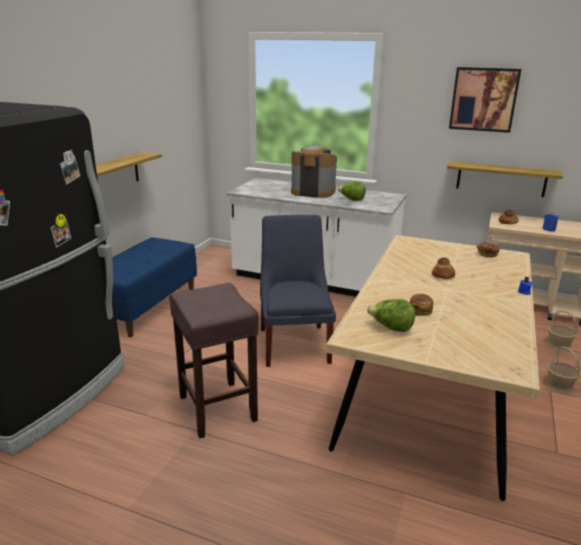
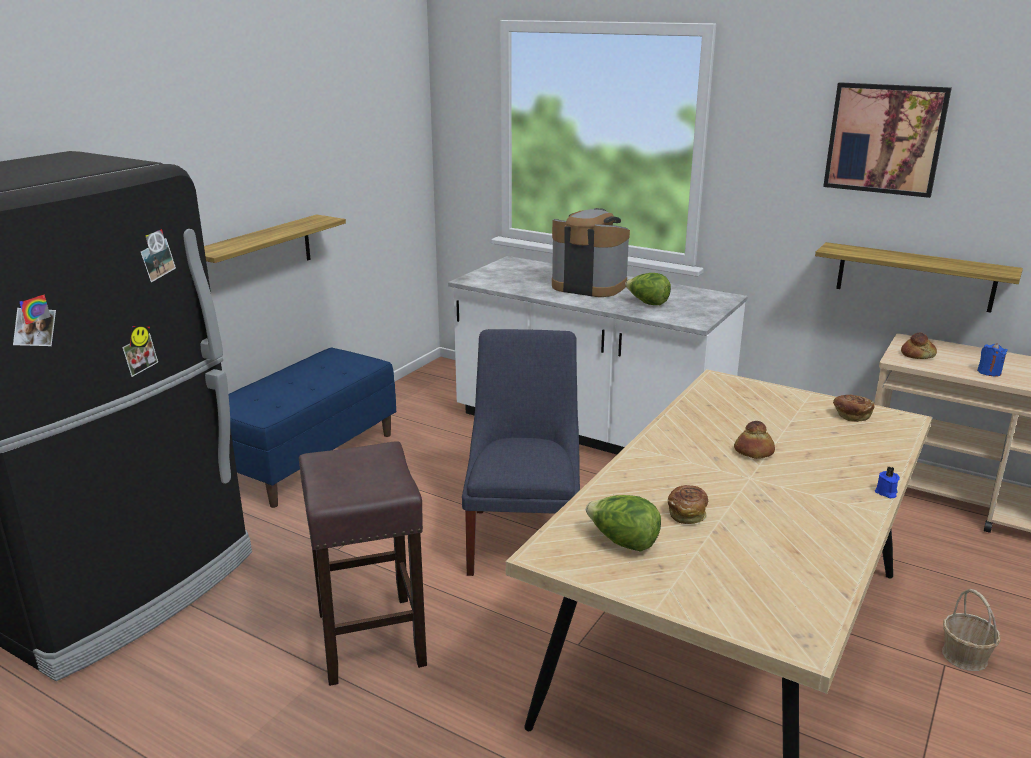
camera: 10 degrees right, 0 degrees up
(558, 345) = (989, 580): basket -> none

